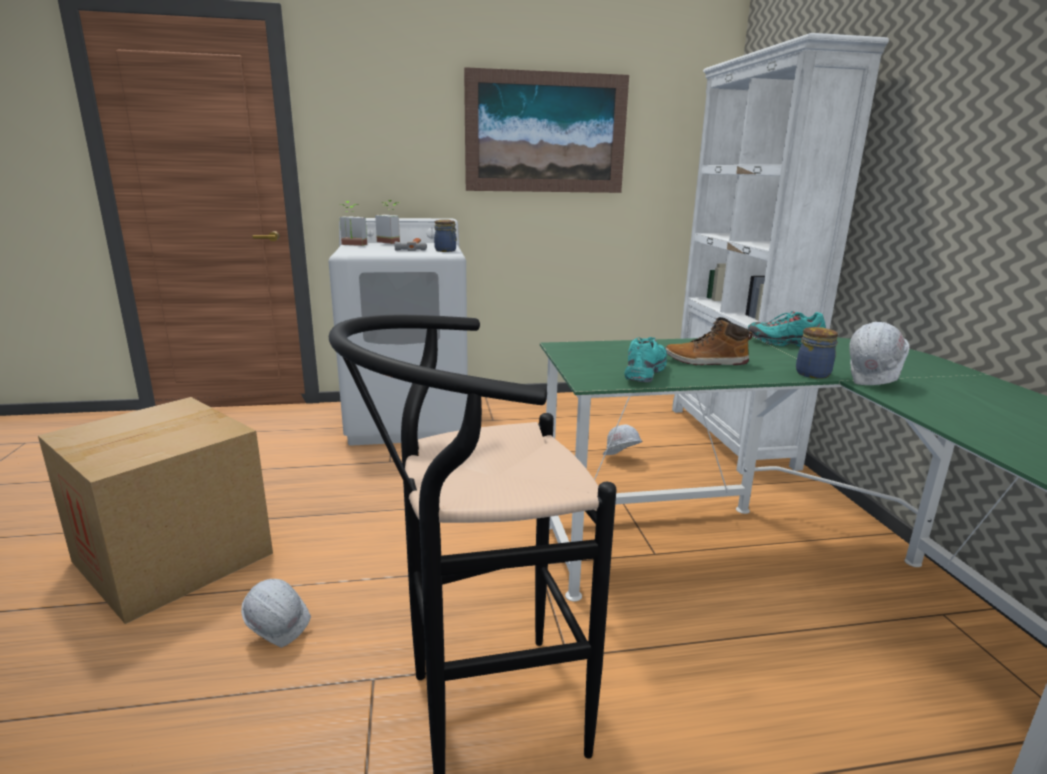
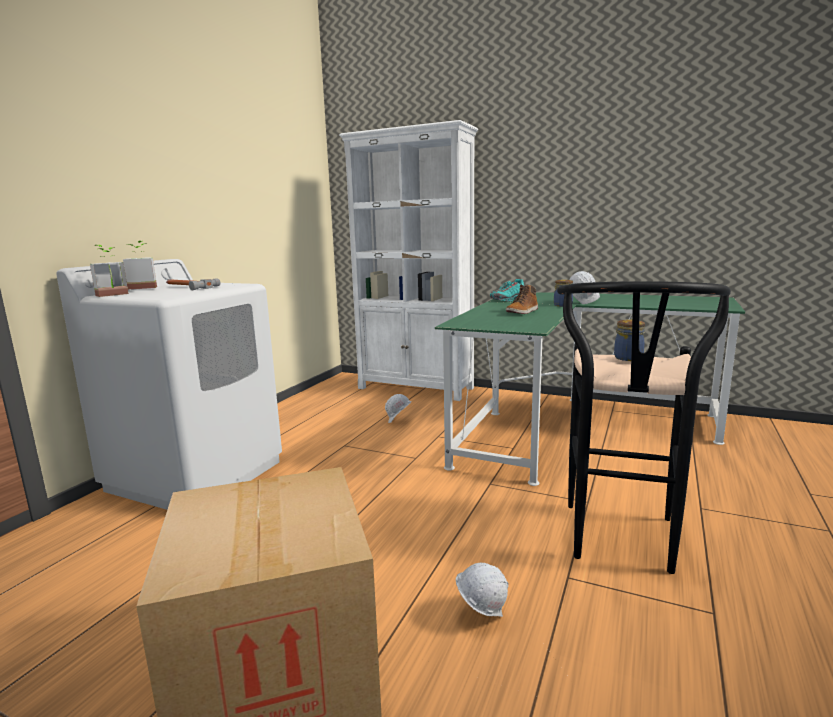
camera: 55 degrees left, 5 degrees down
(446, 250) = (234, 284): jar -> jar (629, 358)
(546, 133) = (227, 176): picture -> none
(645, 373) = (530, 321): turquoise shoe -> none

